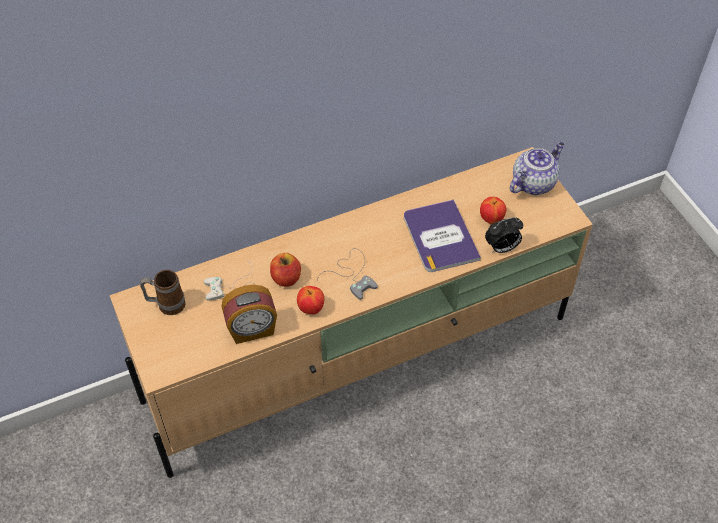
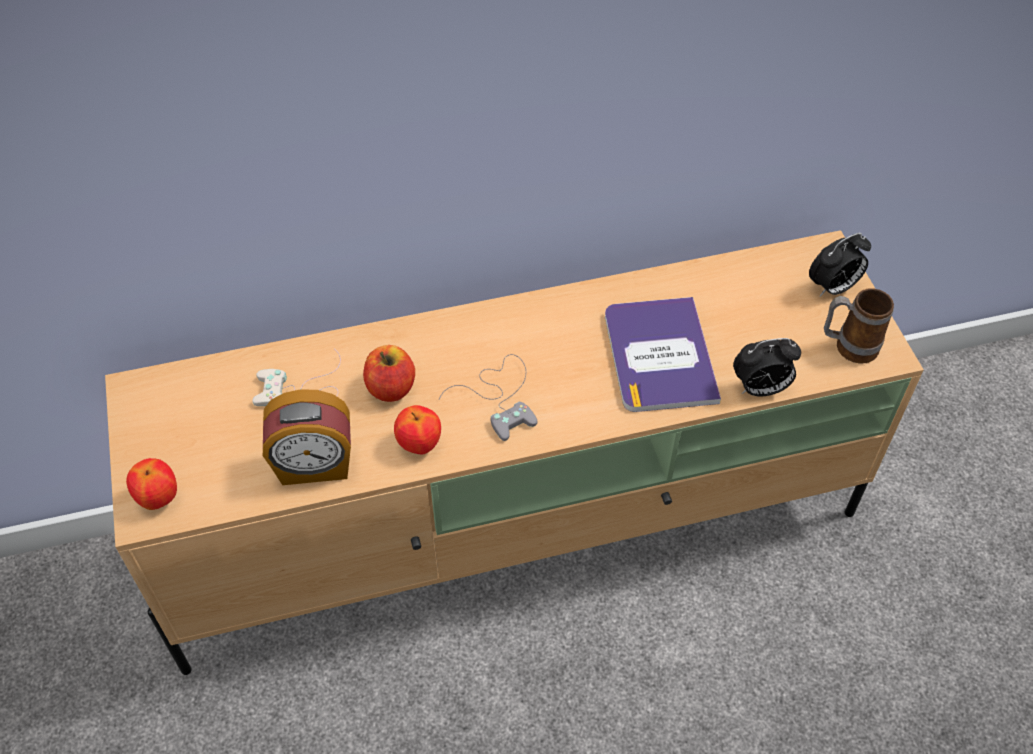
camera: 10 degrees right, 0 degrees up
(166, 305) = (188, 404): mug -> mug (847, 347)
(491, 219) = (750, 339): apple -> apple (159, 498)
(533, 183) = (832, 288): teapot -> alarm clock

